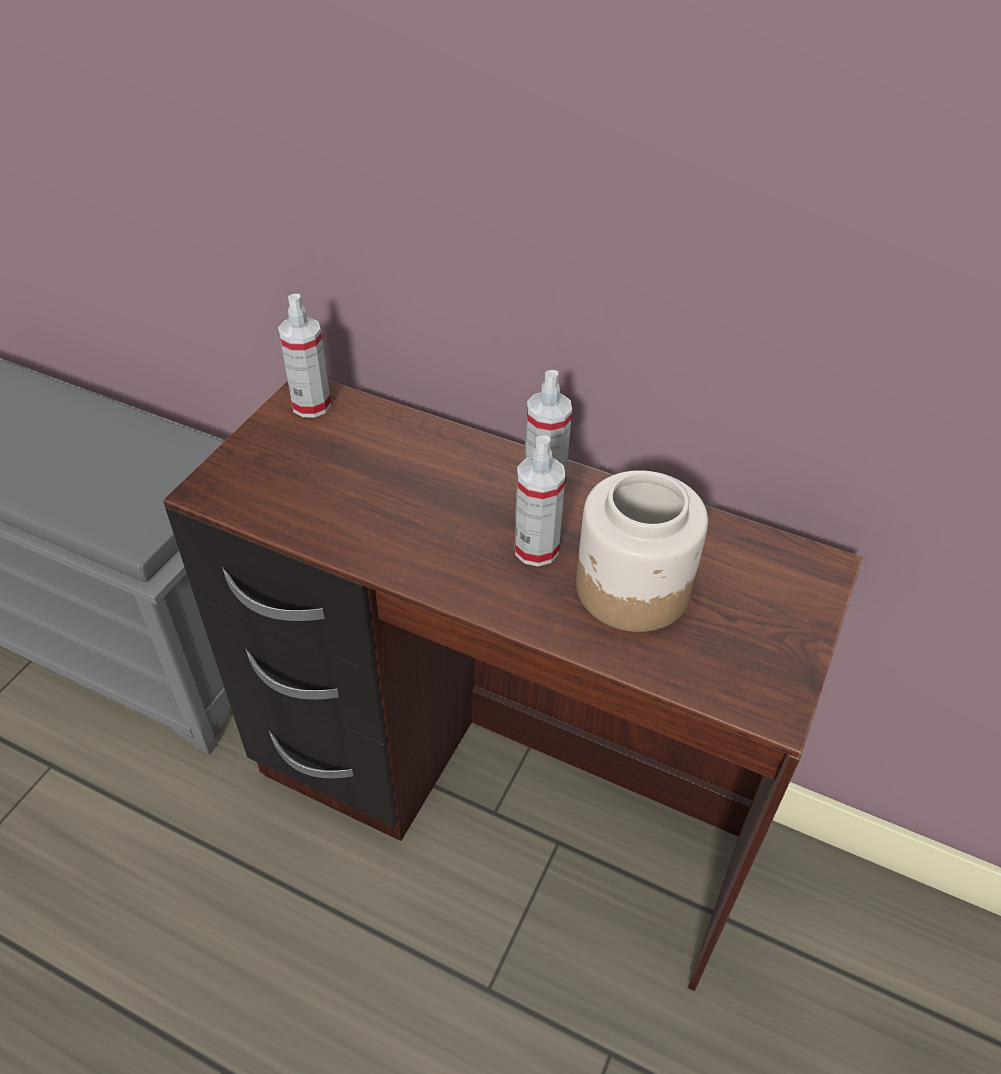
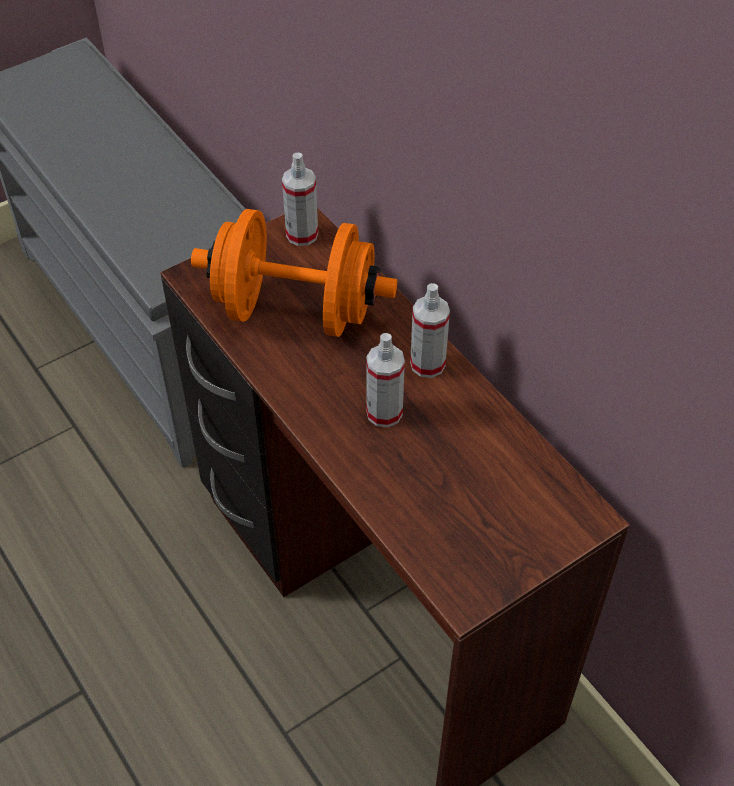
camera: 30 degrees right, 5 degrees up
(359, 482) = (296, 310): none -> orange dumbbell
(632, 589) = (431, 471): jar -> none

